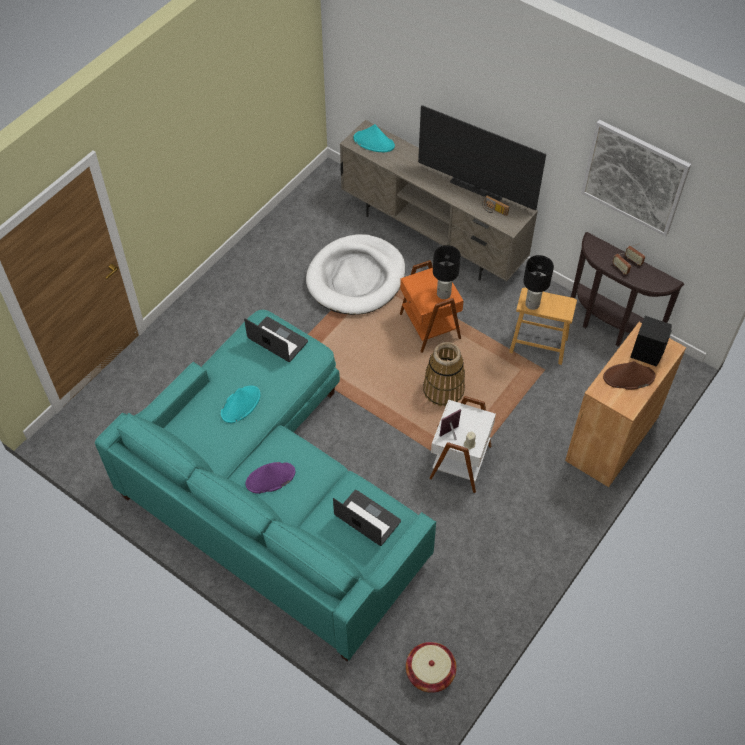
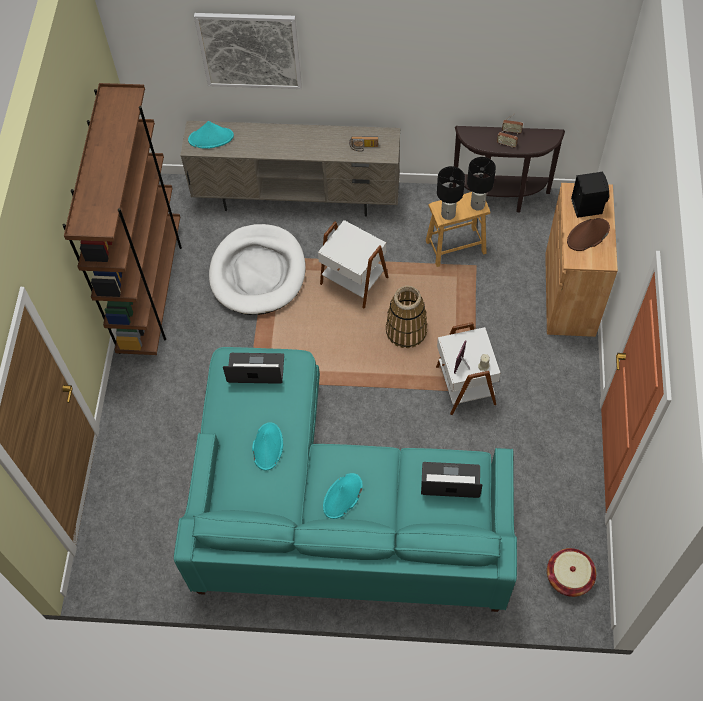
camera: 30 degrees left, 5 degrees up
(262, 248) = (151, 291): none -> brown bookcase
(270, 478) = (342, 496): purple hat -> turquoise hat
(428, 327) = (353, 282): orange side table -> white side table
(444, 294) = (365, 245): black table lamp -> black table lamp (478, 205)
(476, 189) = (334, 135): television -> none
(634, 177) = (495, 58): picture -> picture (250, 50)

